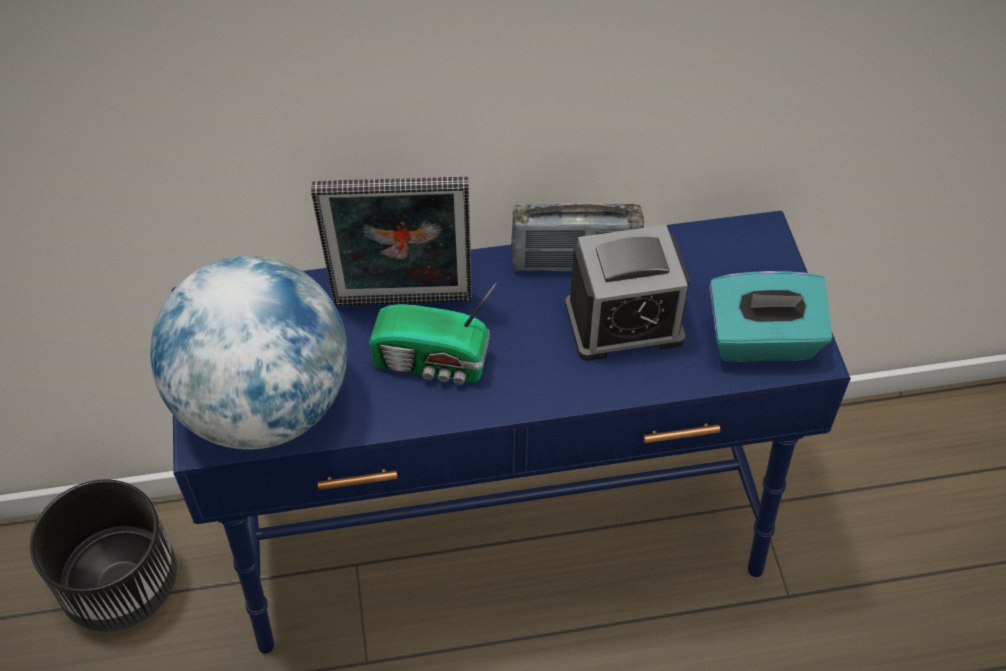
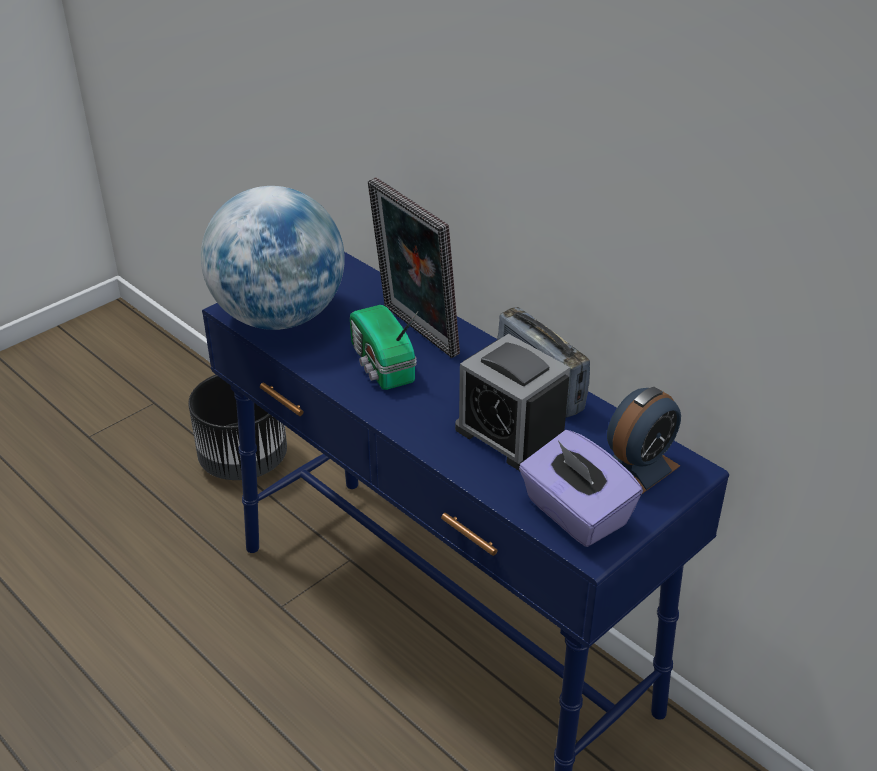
camera: 55 degrees right, 15 degrees down
(736, 264) = (637, 468): none -> alarm clock
(762, 341) = (575, 513): turquoise tissue box -> purple tissue box

